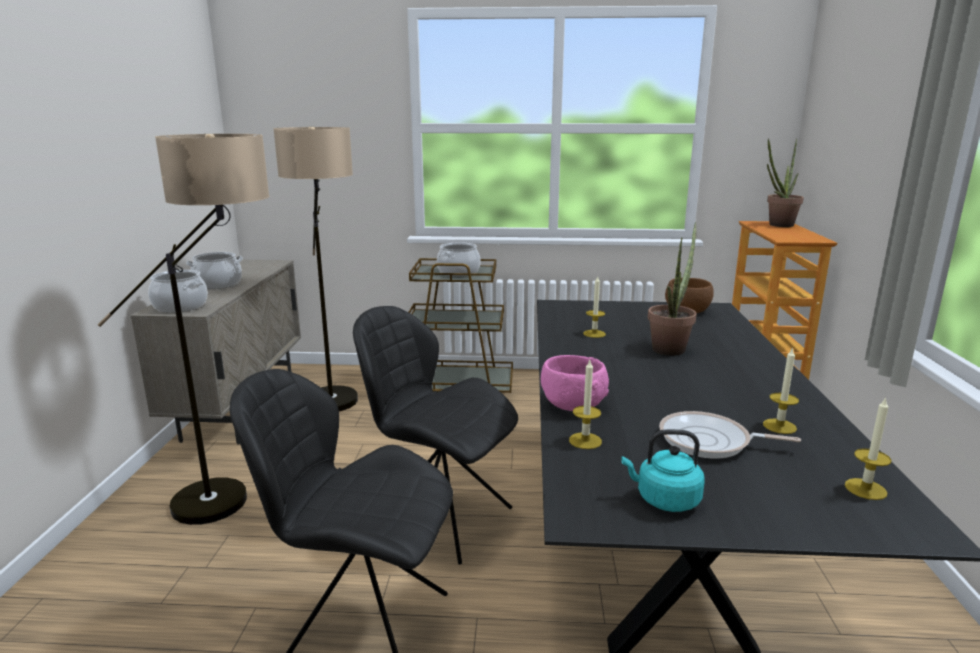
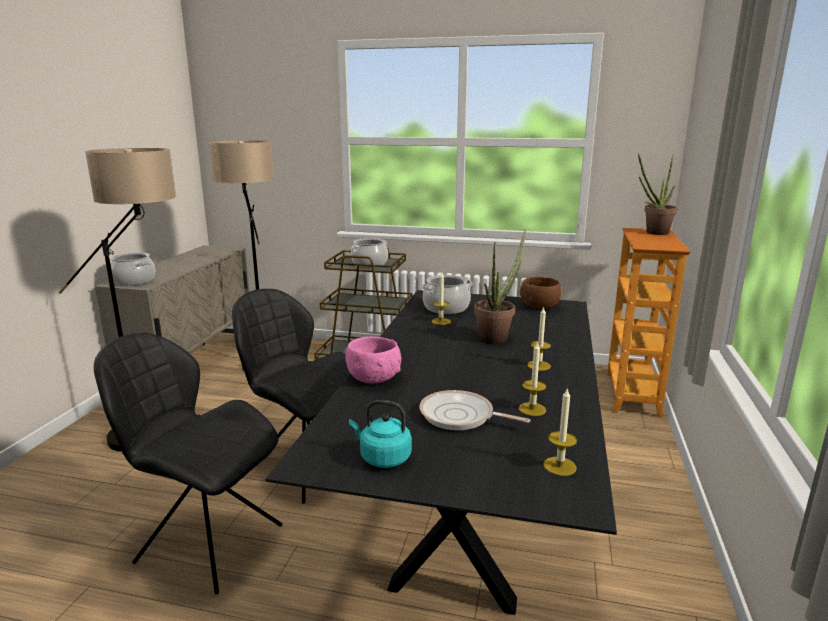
camera: 10 degrees right, 0 degrees up
(218, 284) = (174, 264): cooking pot -> cooking pot (446, 308)
(585, 441) = (359, 407): candle -> candle (539, 365)

